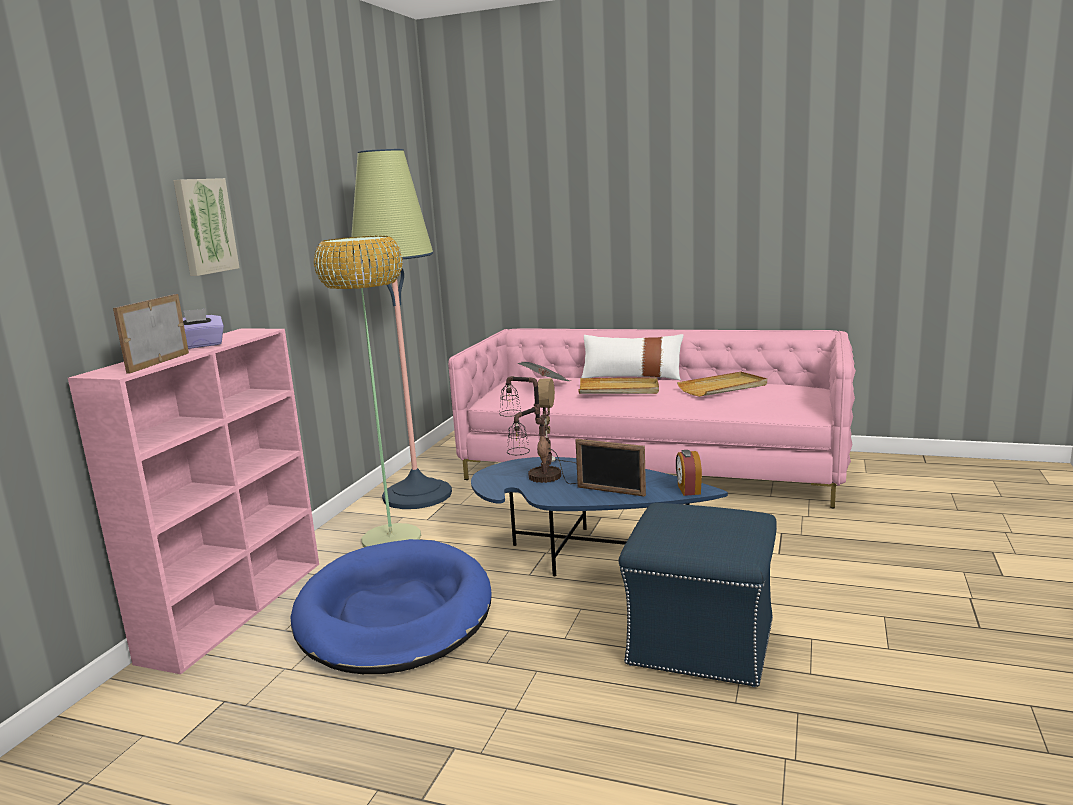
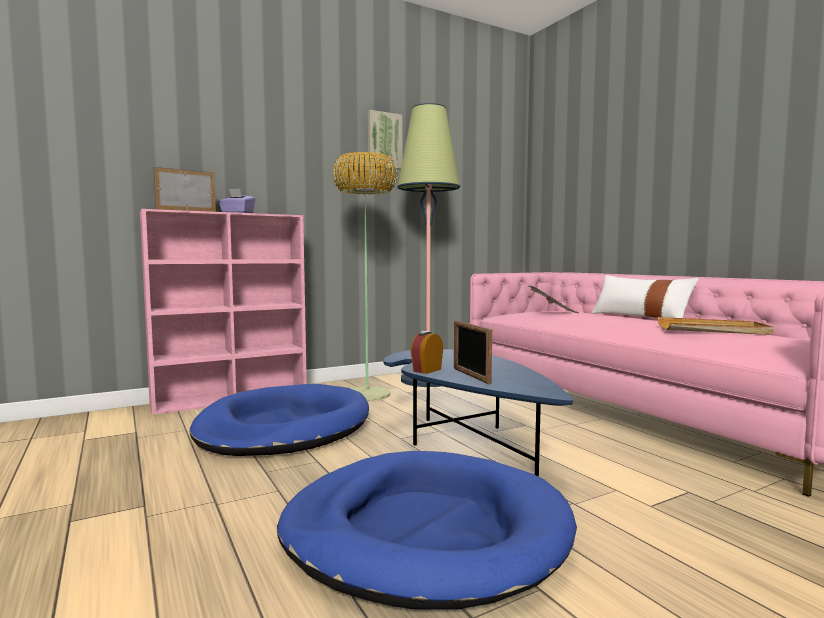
camera: 40 degrees right, 10 degrees down
(204, 226) = (274, 146): picture -> picture (384, 140)
(542, 477) = (446, 359): table lamp -> none
(618, 389) = (603, 319): beige tray -> none
(688, 490) = (537, 390): alarm clock -> alarm clock (426, 370)
(699, 641) = (424, 532): blue ottoman -> blue dog bed

